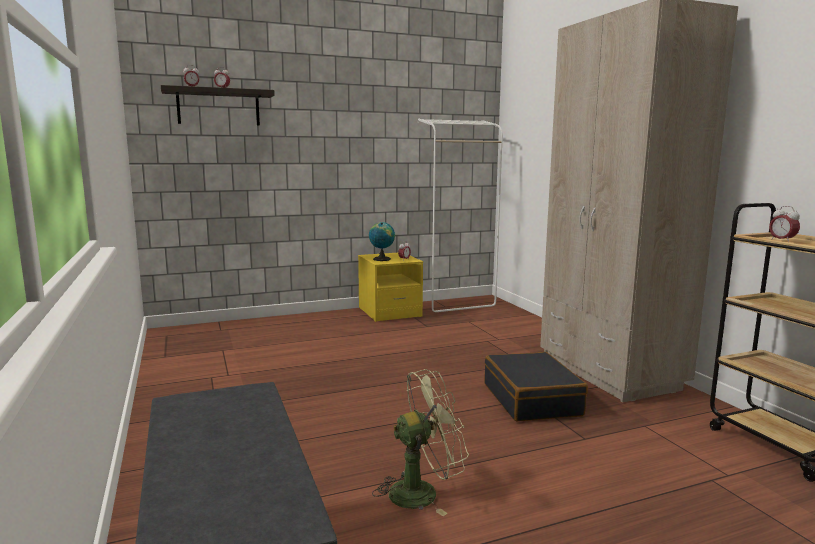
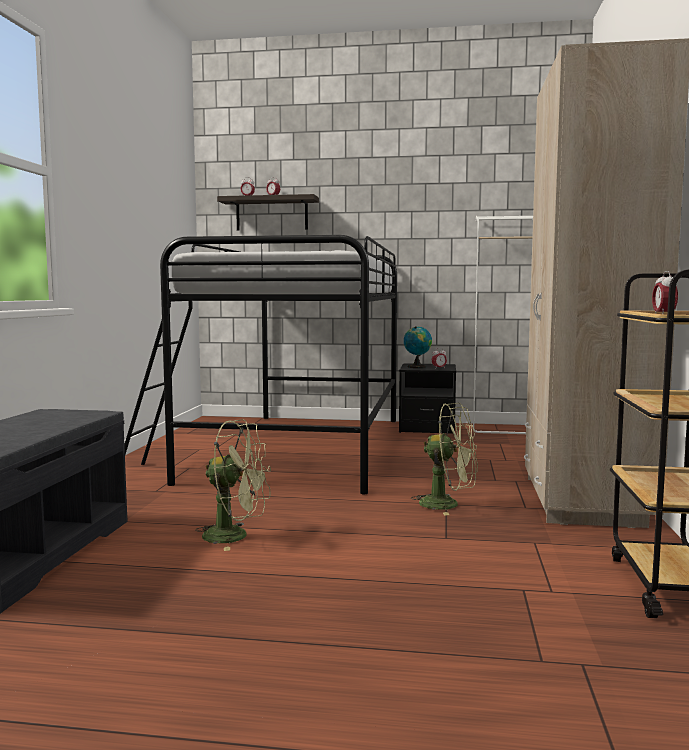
camera: 30 degrees right, 5 degrees down
(313, 356) = (299, 448): none -> black bed
(389, 312) = (427, 428): yellow nightstand -> black nightstand
(532, 400) = (448, 505): black suitcase -> green fan

